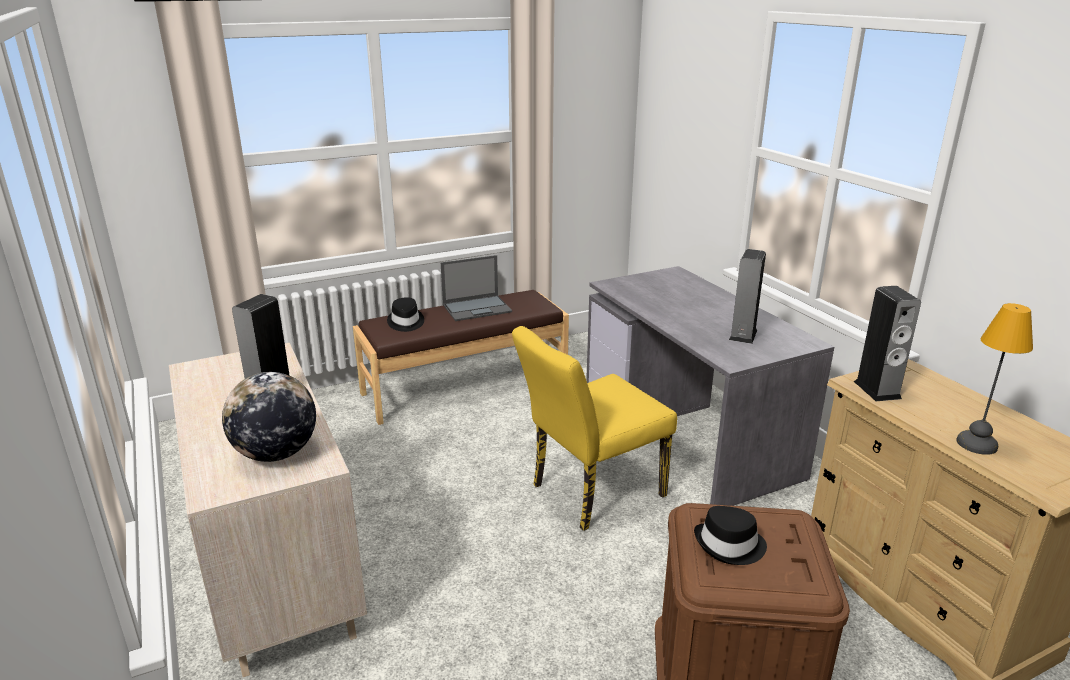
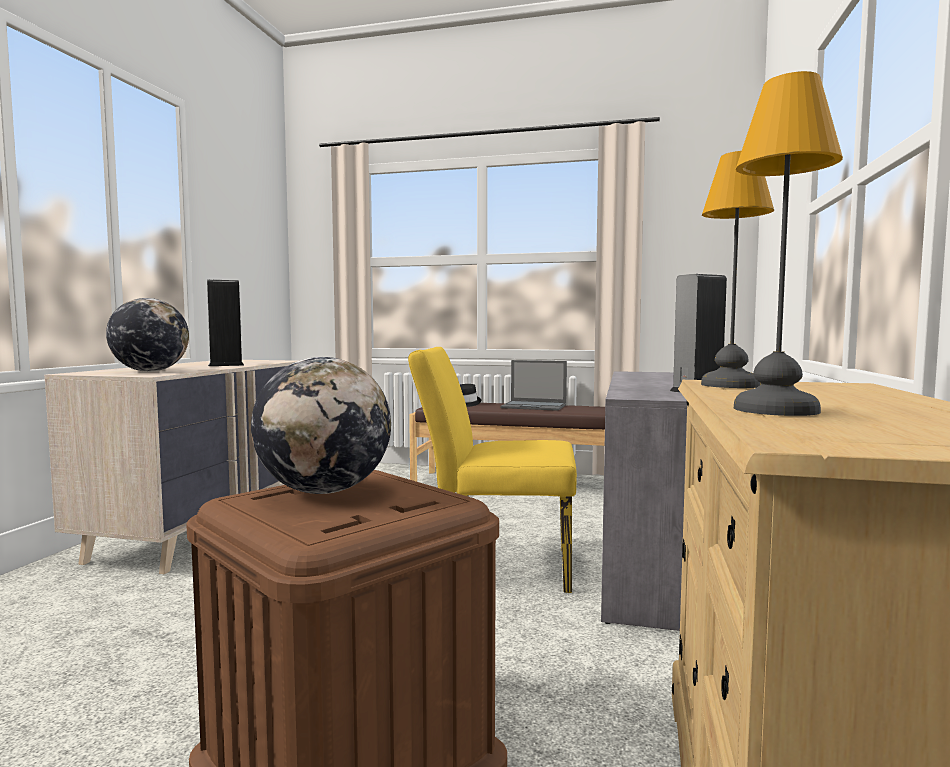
camera: 40 degrees right, 20 degrees down
(730, 545) = (324, 491): black hat -> globe
(877, 390) = (731, 385): speaker -> table lamp

